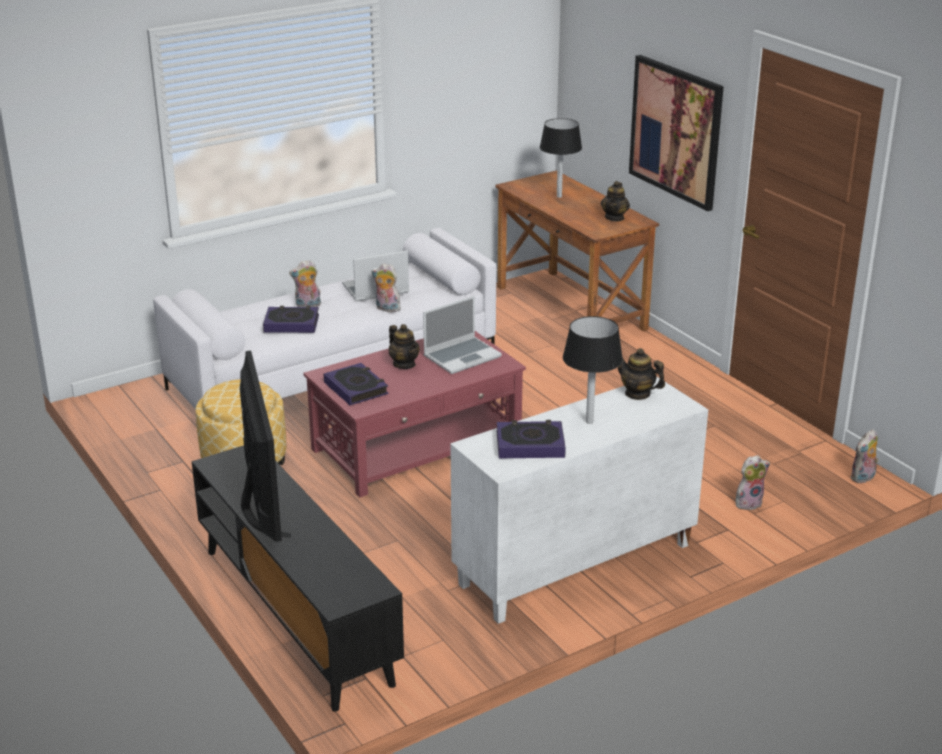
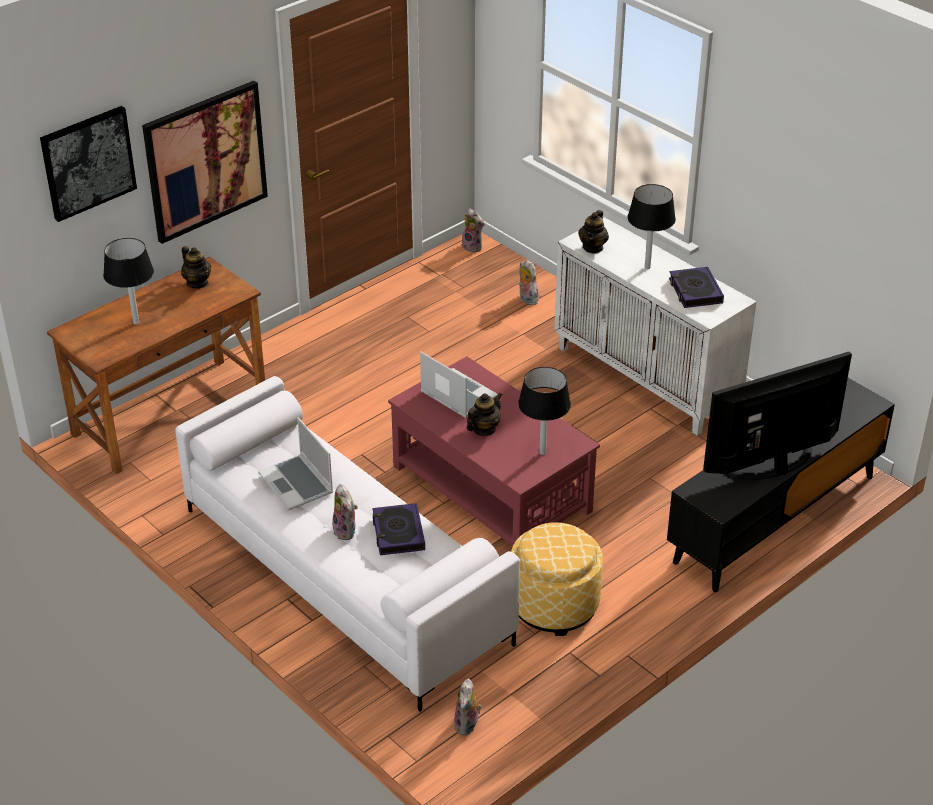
camera: 100 degrees left, 10 degrees up
(356, 388) = (542, 453): book -> black table lamp
(386, 309) = (343, 469): plush toy -> plush toy (467, 725)
(603, 55) = (88, 162): none -> picture
(614, 217) = (197, 283): teapot -> teapot turned 45 degrees clockwise

